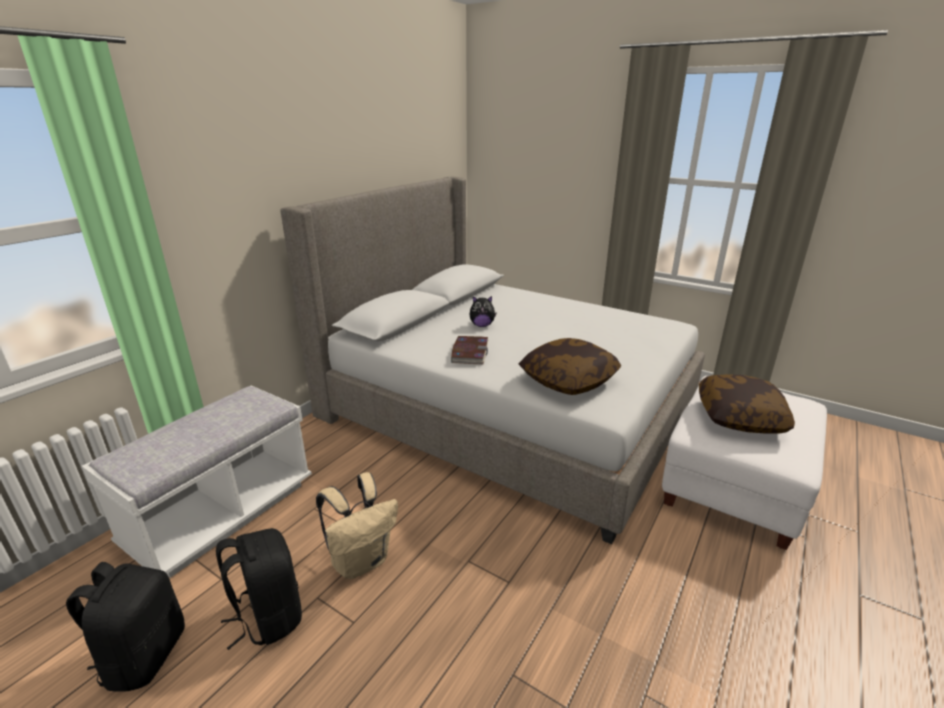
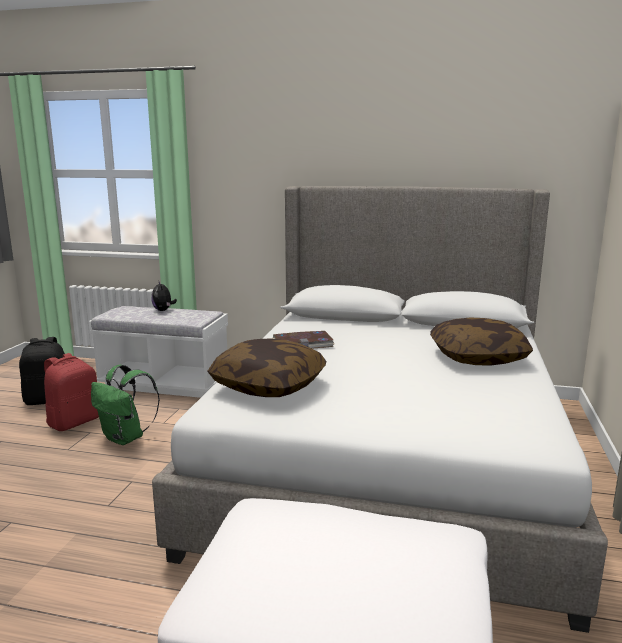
camera: 70 degrees right, 10 degrees down
(268, 616) = (74, 422): black backpack -> red backpack
(361, 560) = (126, 438): beige backpack -> green backpack
(482, 325) = (379, 340): plush toy -> plush toy (163, 310)
(739, 417) = (316, 544): pillow -> pillow (478, 357)

